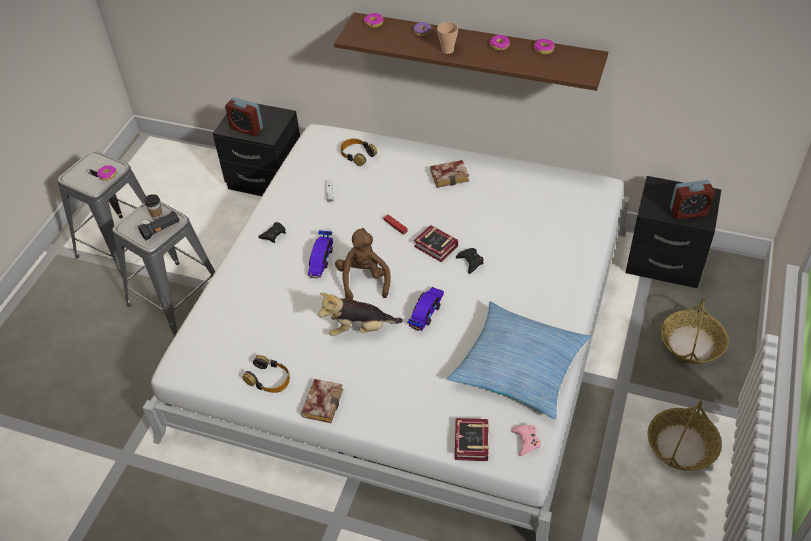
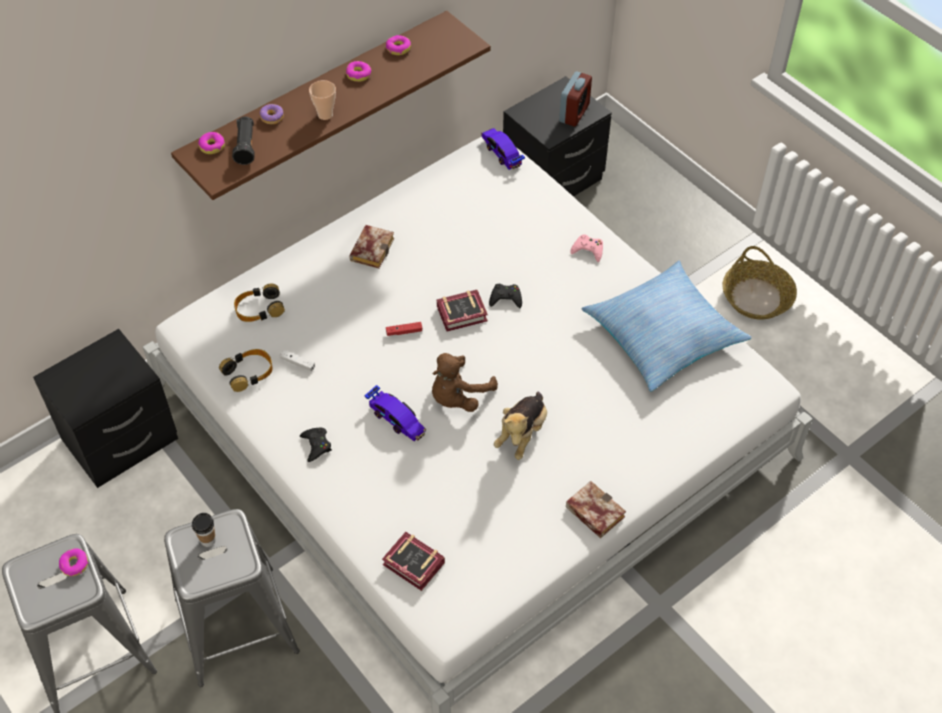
camera: 60 degrees left, 5 degrees up
(161, 230) = (235, 544): black flashlight -> black flashlight (246, 147)
(246, 128) = (101, 391): alarm clock -> none
(269, 379) = (527, 546): headphones -> headphones (249, 373)
(364, 280) = (458, 396): brown plush toy -> brown plush toy turned 75 degrees counterclockwise
(426, 312) = (543, 367): toy car -> toy car (501, 152)
(470, 444) = (724, 418): book -> book (414, 566)
(526, 441) = (748, 376): pink game controller -> pink game controller (588, 250)
(691, 344) = (658, 223): basket -> none

